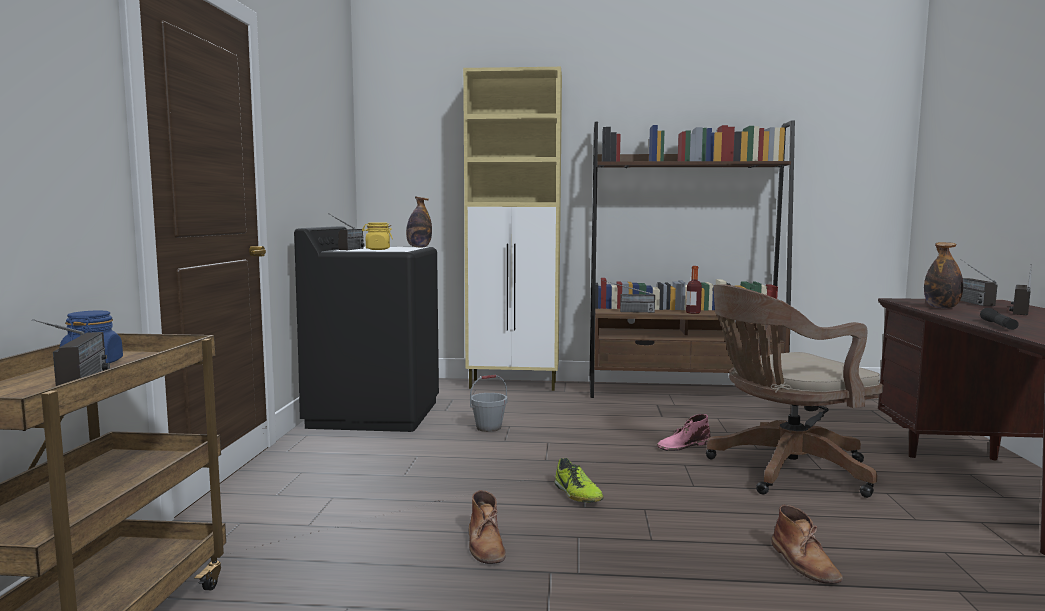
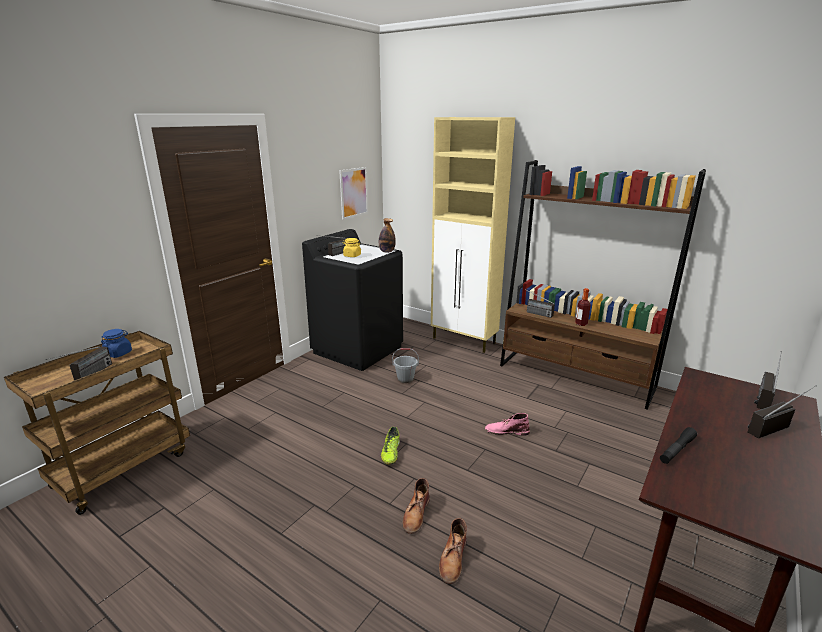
camera: 30 degrees right, 15 degrees up
(334, 175) = (354, 192): none -> picture
(485, 545) = (306, 473): brown boot -> brown boot (416, 514)
(783, 470) = (546, 478): brown office chair -> none
(941, 307) = (703, 401): bottle -> none

